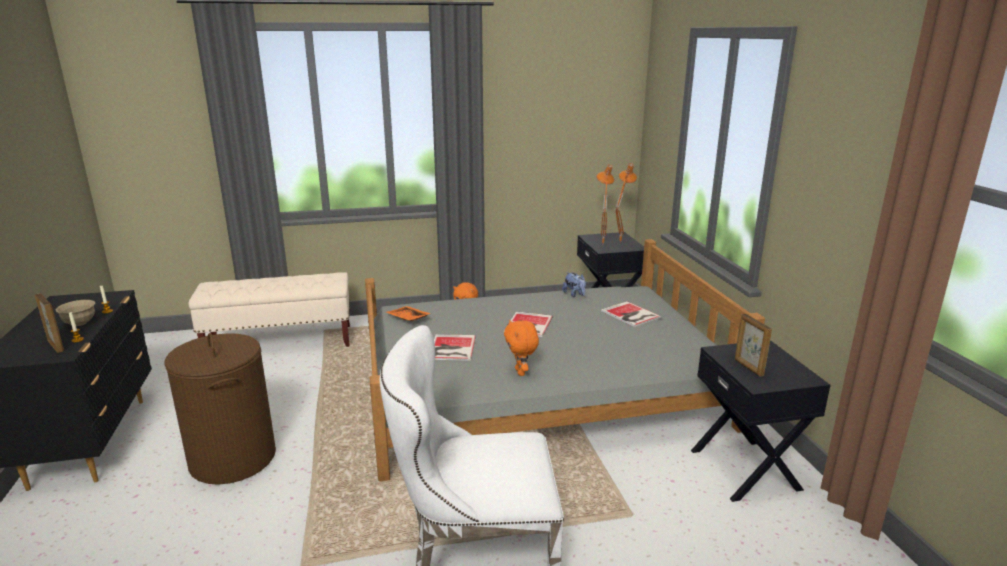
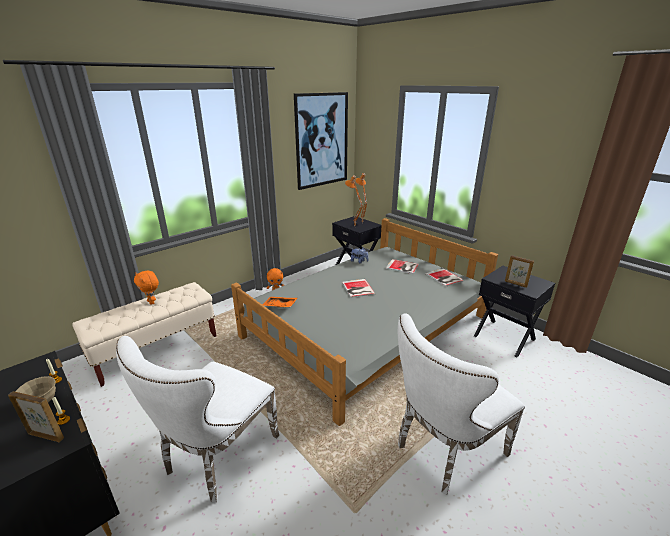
camera: 30 degrees left, 5 degrees up
(232, 459) = (216, 457): brown laundry basket -> white chair
(451, 348) = (333, 318): book -> book (444, 278)
(521, 372) = (392, 321): orange plush toy -> orange plush toy (151, 302)
(577, 109) = (322, 140): none -> picture

